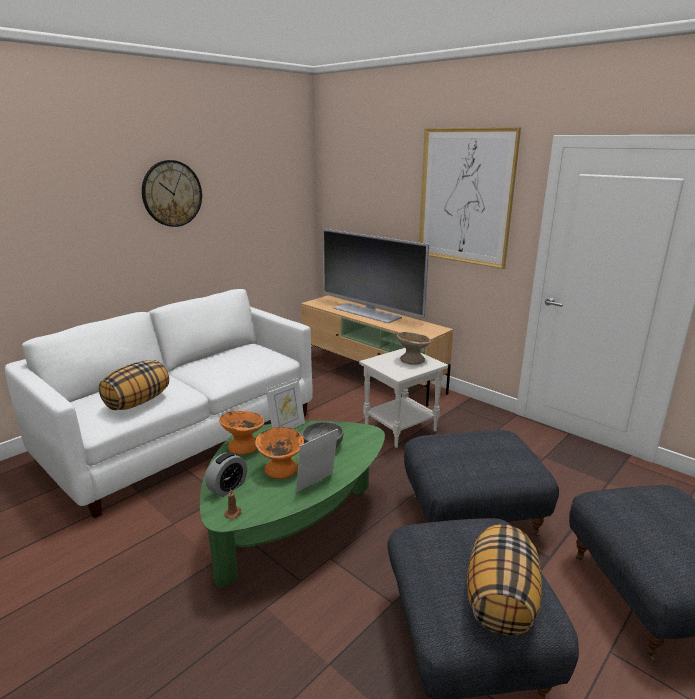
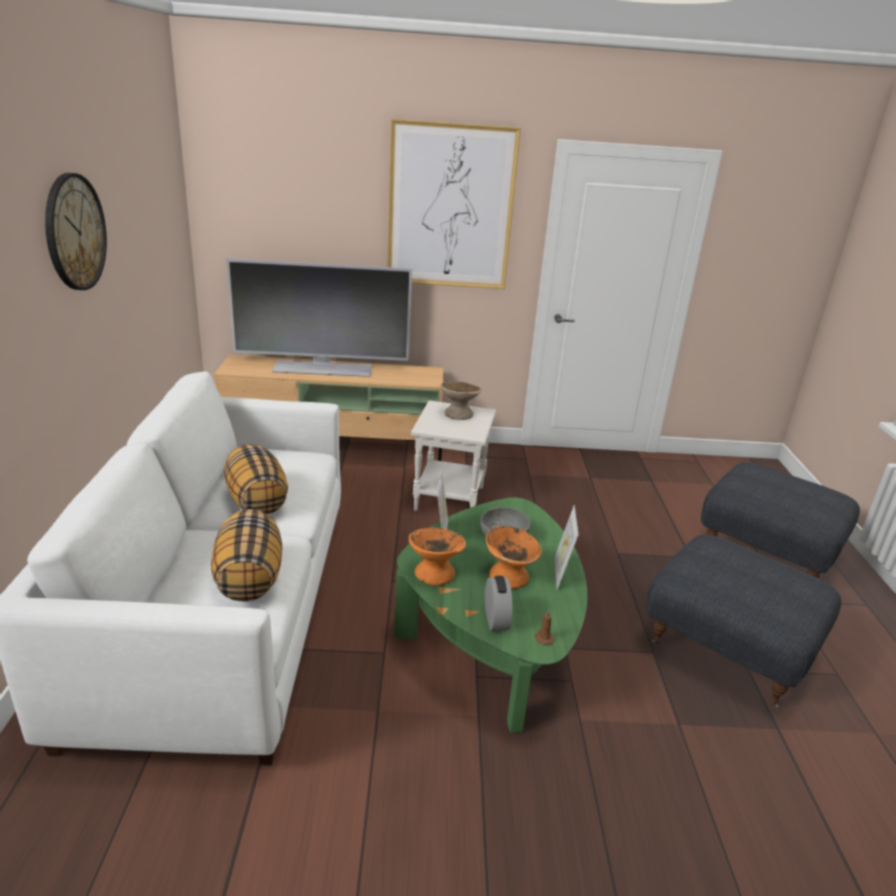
camera: 45 degrees left, 5 degrees up
(472, 515) = (608, 551): grey ottoman -> none
(499, 600) = (790, 588): pillow -> pillow (256, 501)

